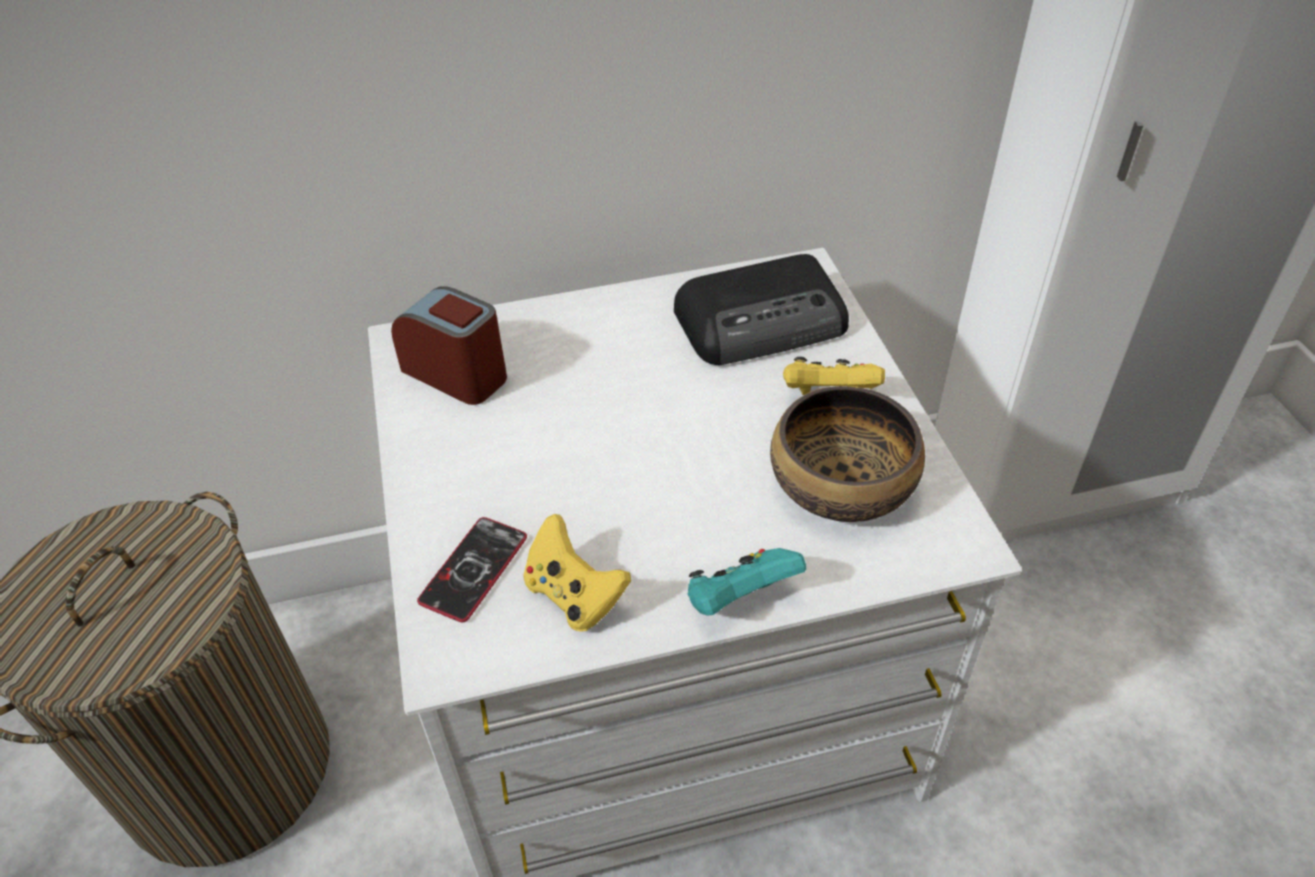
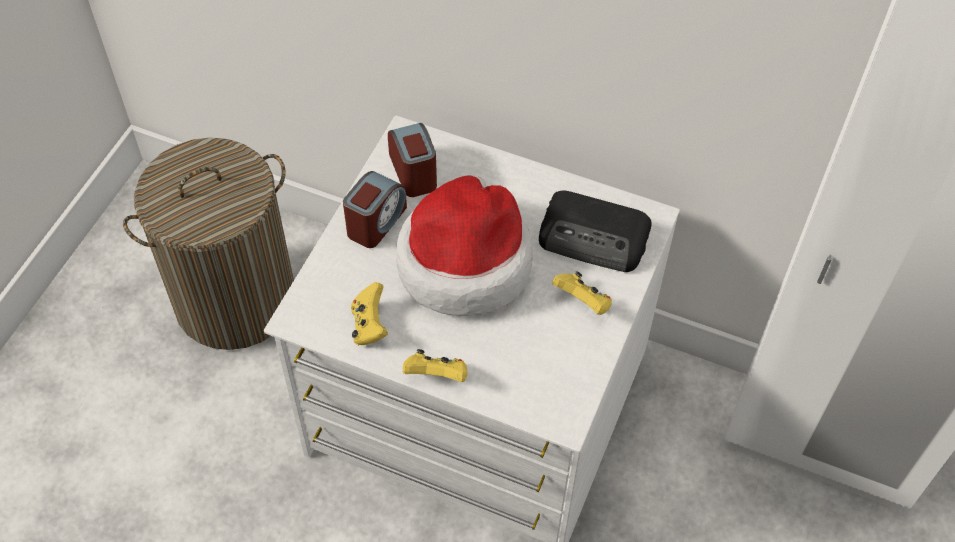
camera: 35 degrees right, 10 degrees up
(457, 459) = (376, 222): none -> alarm clock
(474, 570) = (338, 284): phone -> none
(630, 436) = (464, 261): none -> hat
(739, 600) = (437, 376): turquoise game controller -> yellow game controller
(840, 485) = (538, 353): bowl -> none

